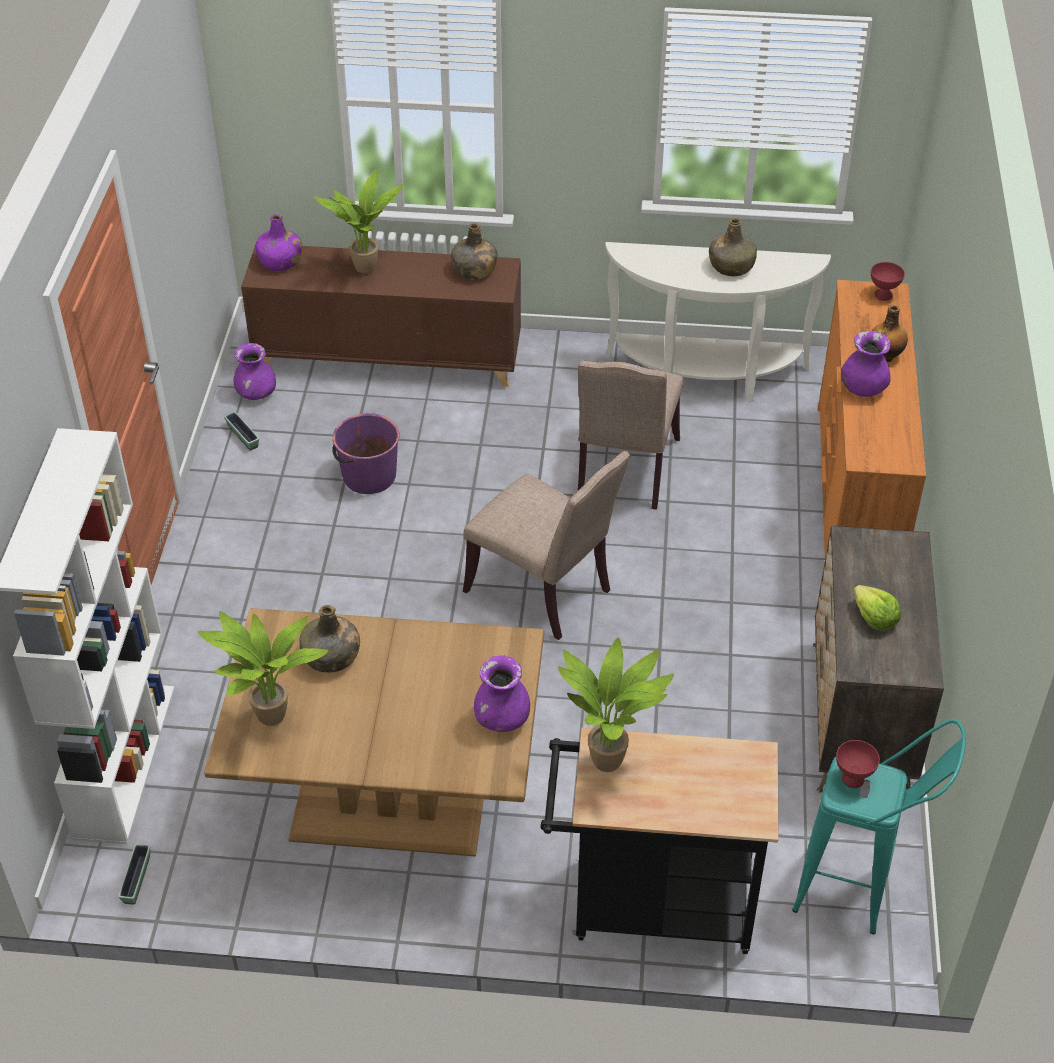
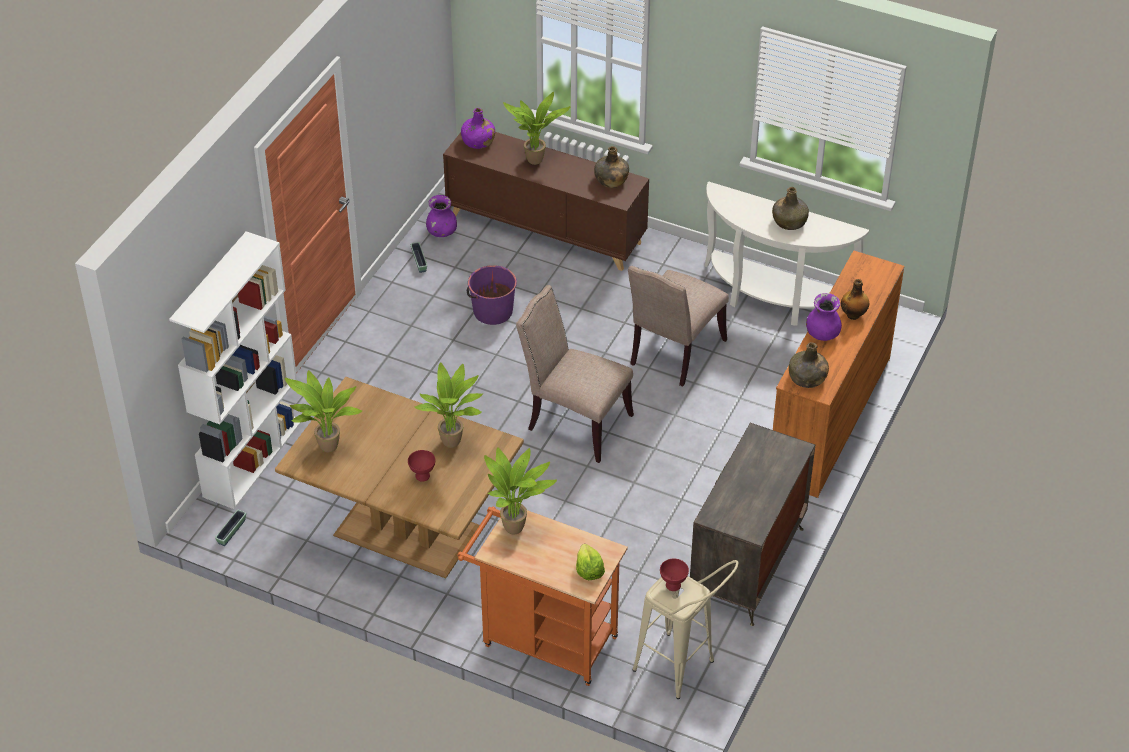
camera: 20 degrees right, 0 degrees up
(331, 657) = (381, 420): green bottle -> green bottle (807, 378)
(451, 661) = (454, 443): none -> potted plant
(502, 719) = (468, 487): purple vase -> none
(544, 591) = (575, 422): beige chair -> beige chair turned 150 degrees clockwise
(650, 904) = (542, 639): black cart -> orange cart
(859, 892) = (683, 672): turquoise stool -> beige stool
(874, 618) = (742, 490): lettuce -> lettuce (588, 570)
(883, 295) = (880, 270): red bowl -> red bowl (423, 476)

